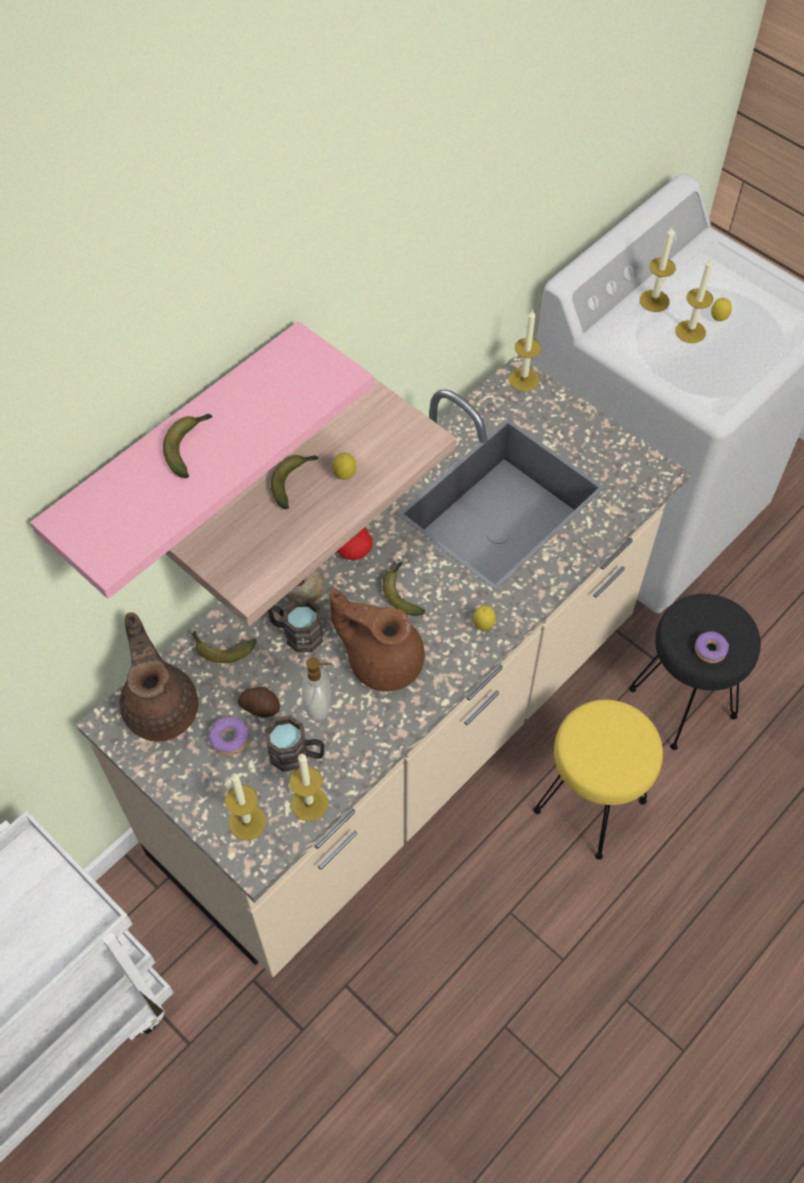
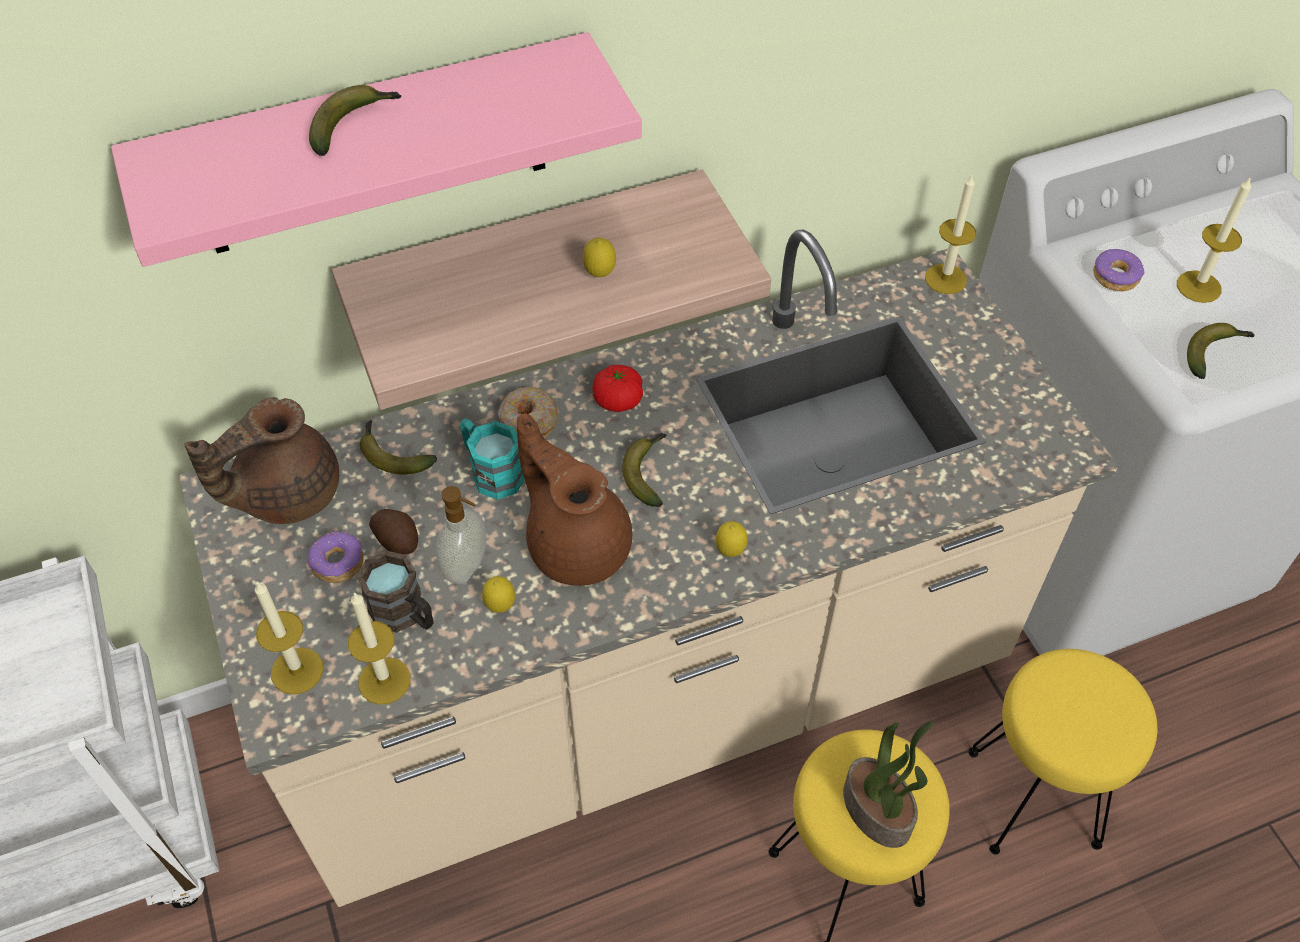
camera: 25 degrees right, 5 degrees down
(162, 706) = (285, 493): brown teapot -> brown teapot turned 135 degrees counterclockwise
(293, 481) = (533, 259): banana -> banana (1214, 353)
(296, 633) = (491, 471): brown mug -> turquoise mug
(618, 752) = (878, 810): none -> potted plant
(654, 301) = (1166, 235): candle -> none
(682, 701) = (1034, 795): black stool -> yellow stool
(710, 650) = (1073, 730): donut -> donut (1116, 277)
(718, 319) = (1246, 284): lemon -> lemon (500, 606)

